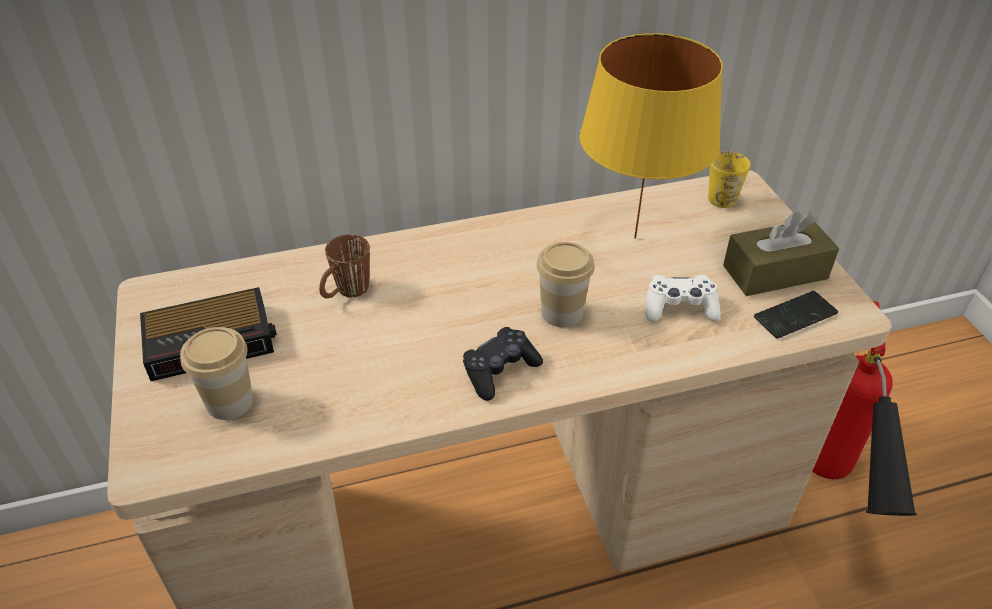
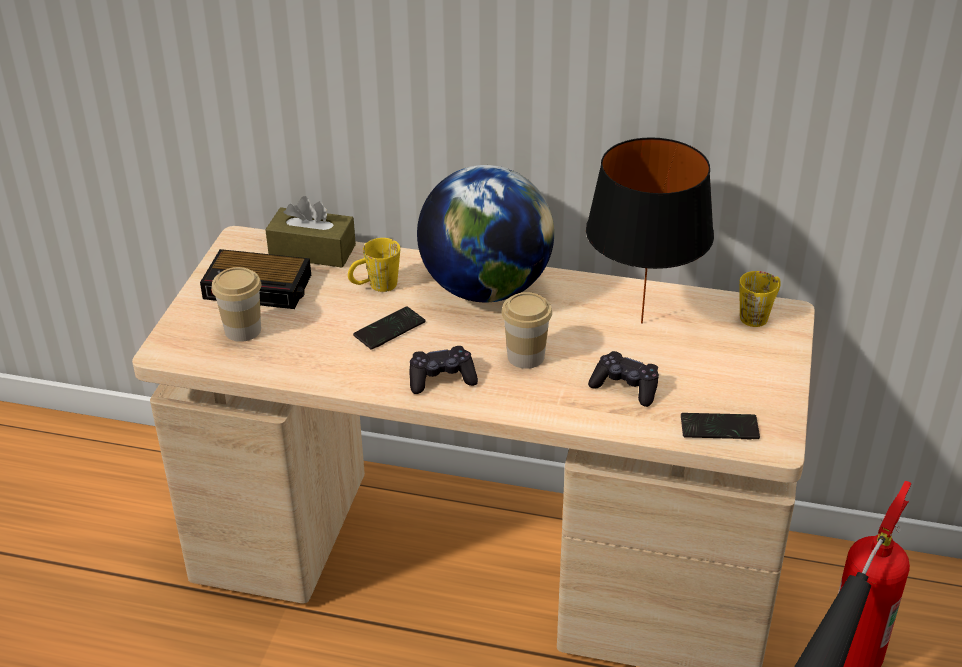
camera: 30 degrees right, 5 degrees down
(346, 293) = (375, 287): brown mug -> yellow mug
(399, 336) = (389, 329): none -> phone
(462, 255) = (485, 289): none -> globe
(633, 237) = (640, 322): yellow table lamp -> black table lamp
(679, 308) = (625, 387): white game controller -> black game controller
(775, 272) = (738, 390): brown tissue box -> brown tissue box (312, 251)

